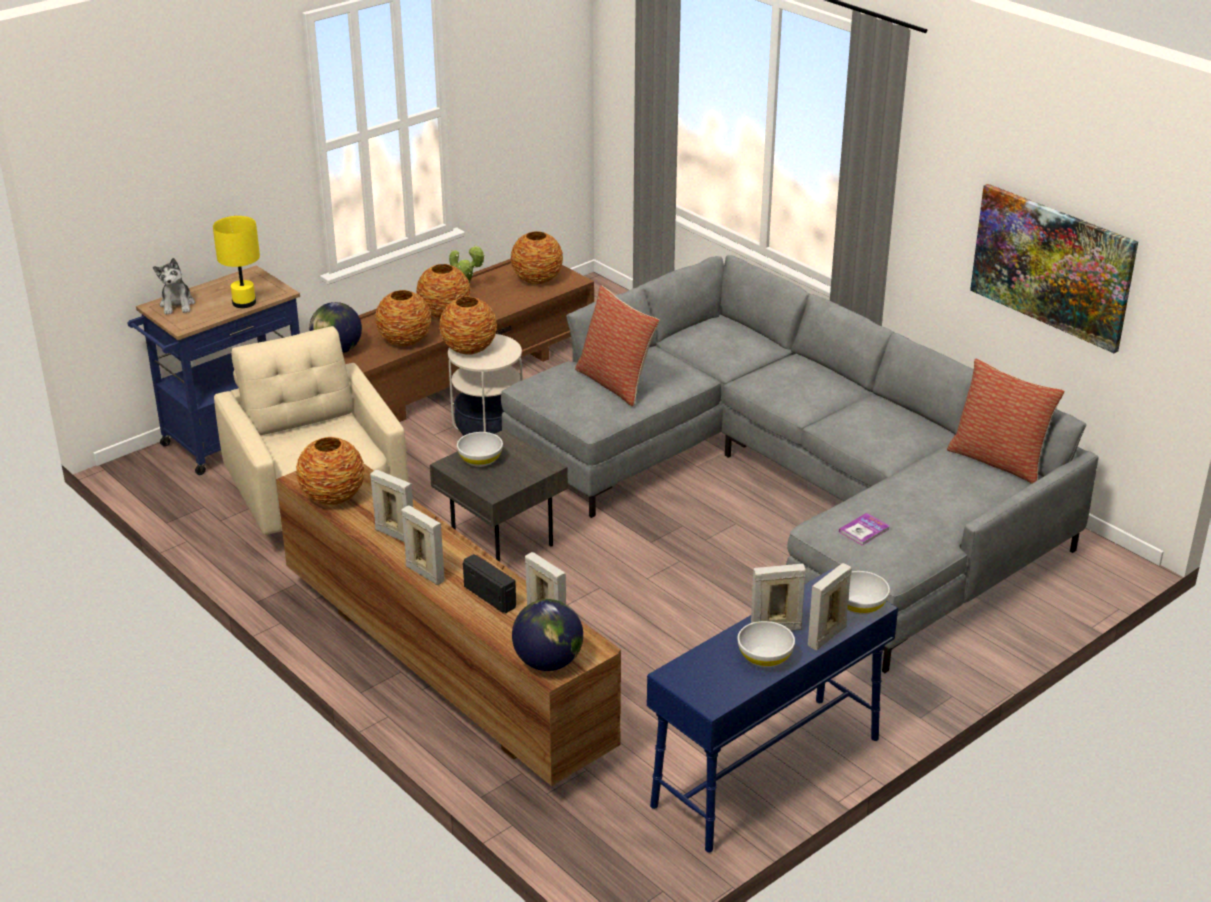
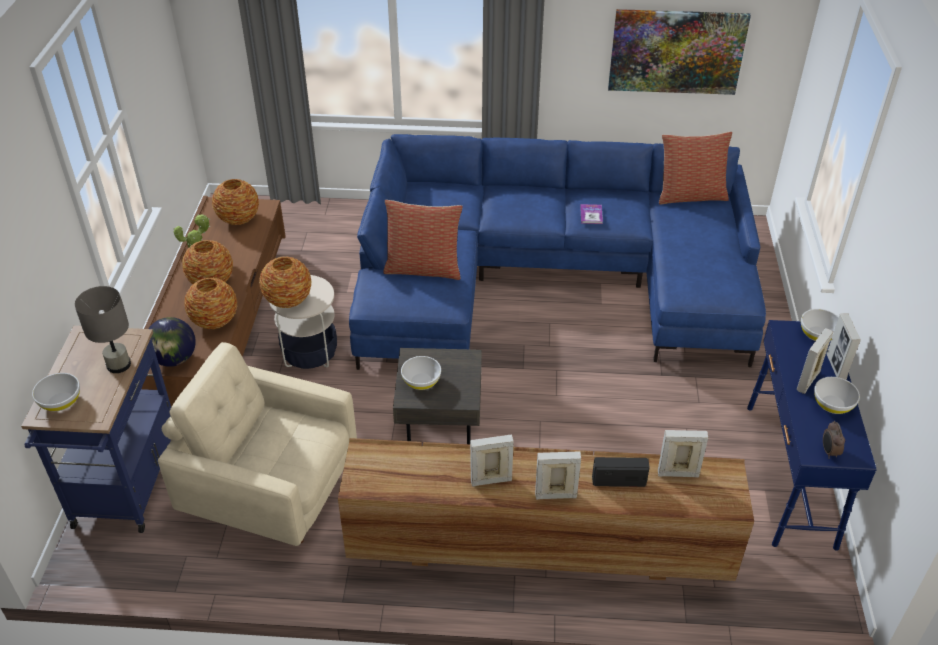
camera: 45 degrees left, 10 degrees up
(177, 305) = (60, 401): plush toy -> white bowl
(244, 302) = (119, 364): yellow table lamp -> grey table lamp
(333, 496) = (402, 482): vase -> none
(548, 662) = (722, 501): globe -> none
(691, 682) = (829, 452): none -> alarm clock
(795, 490) = (549, 280): grey sofa -> blue sofa
(864, 530) = (703, 283): book -> book (591, 215)

